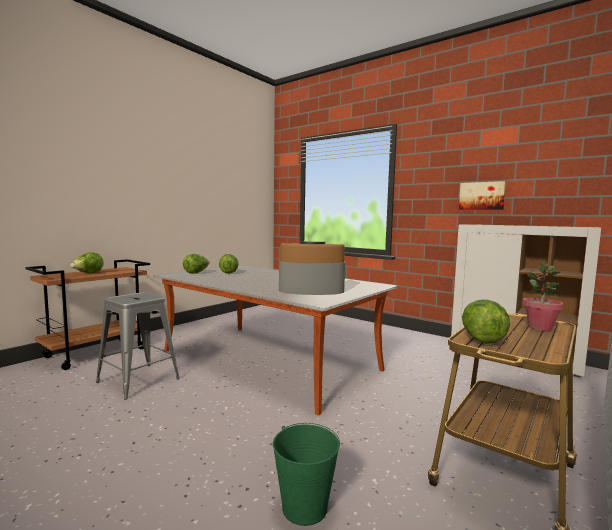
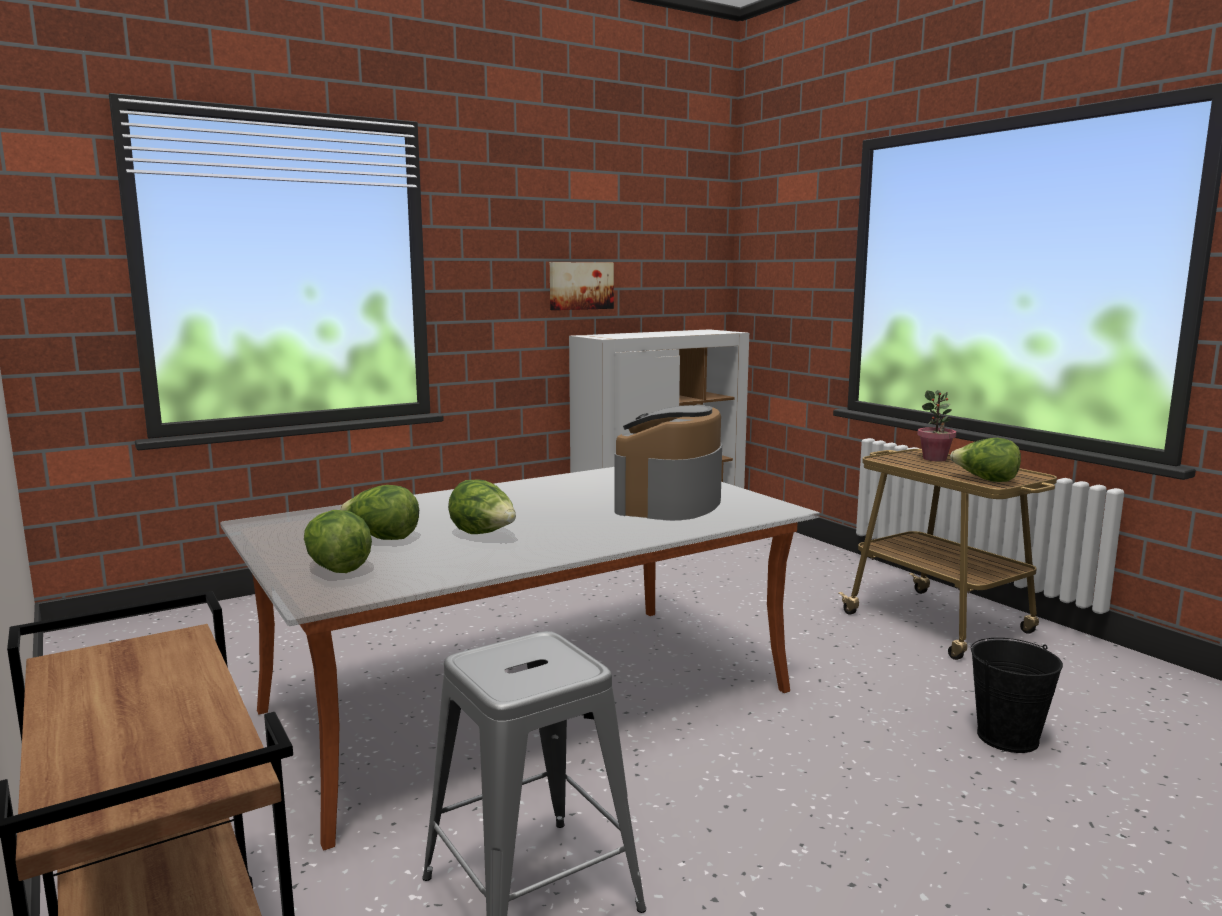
camera: 70 degrees left, 5 degrees up
(88, 273) = (149, 717): lettuce -> lettuce (484, 534)
(304, 507) = (1008, 737): green bucket -> black bucket

